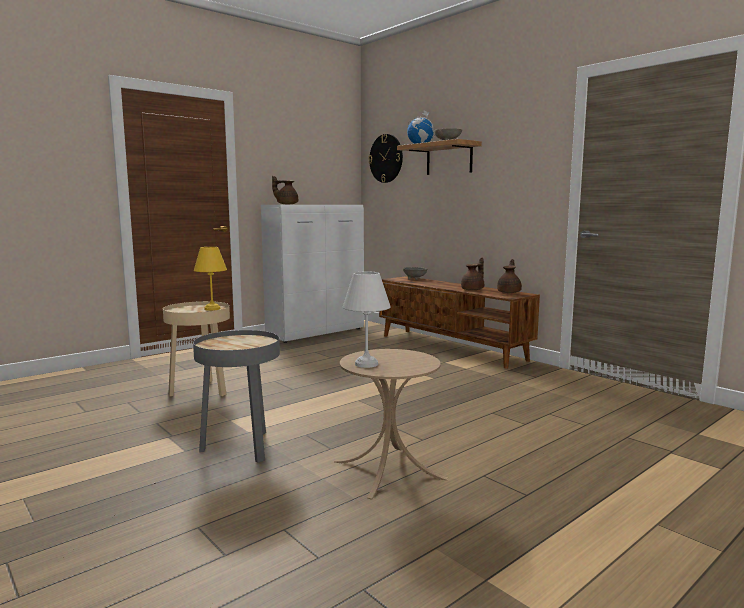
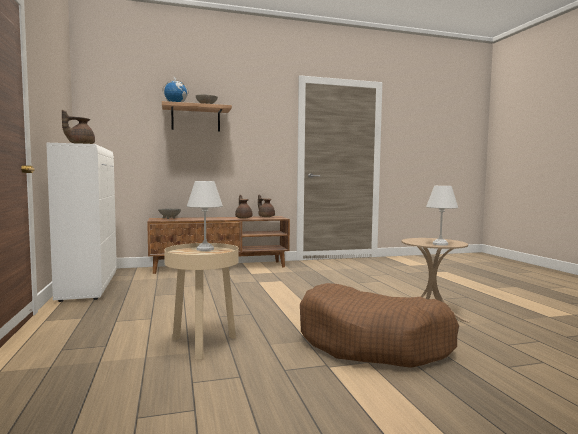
camera: 65 degrees left, 5 degrees down
(212, 308) = (204, 249): yellow table lamp -> white table lamp
(241, 447) = (373, 342): grey side table -> brown dog bed
(386, 158) = (115, 110): wall clock -> none

